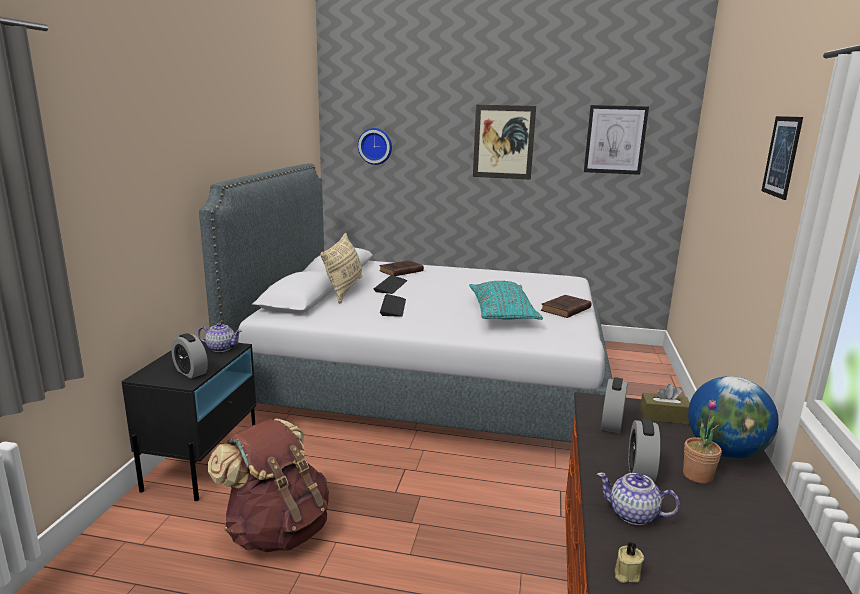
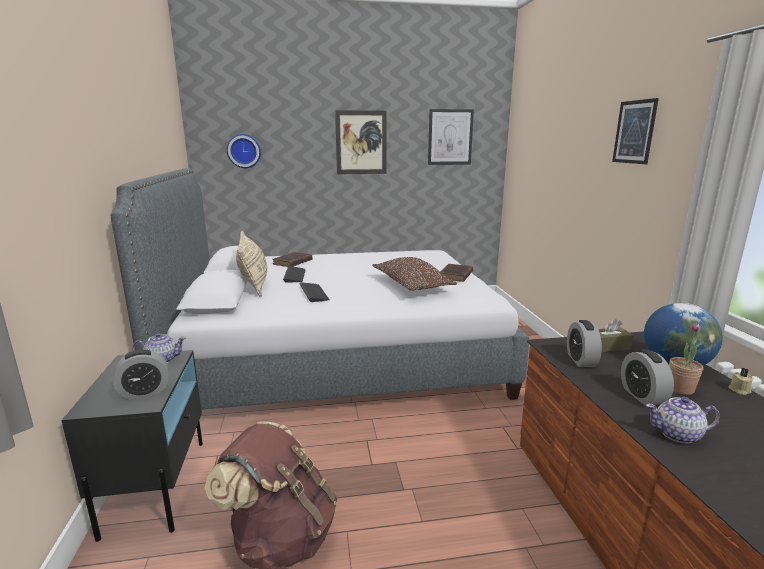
camera: 20 degrees left, 0 degrees up
(191, 372) = (144, 392): alarm clock -> alarm clock turned 45 degrees counterclockwise
(502, 313) = (411, 285): turquoise pillow -> brown pillow
(626, 574) = (731, 491): beige candle -> beige candle (739, 390)

